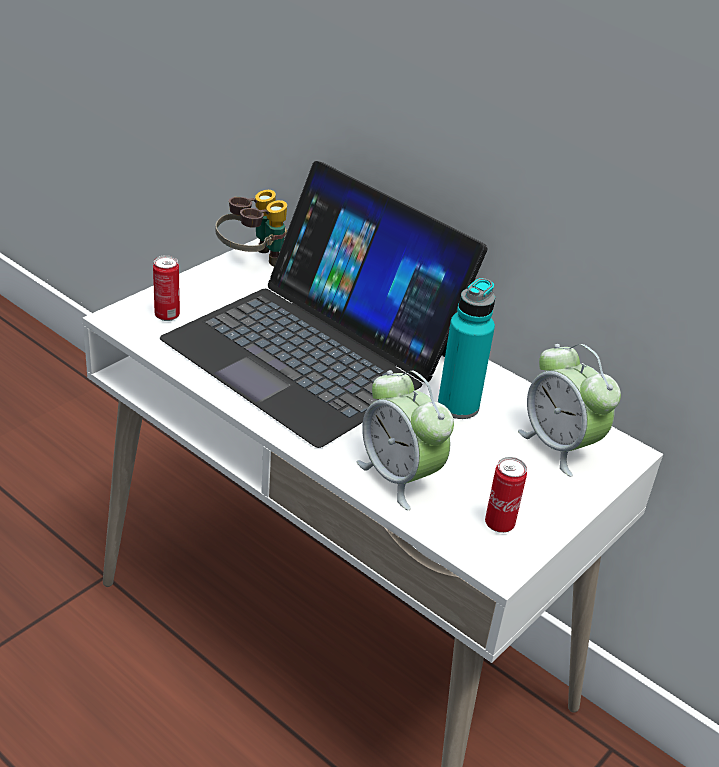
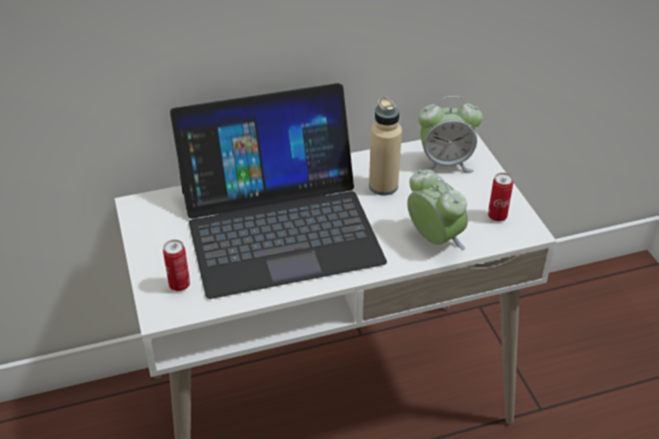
camera: 55 degrees left, 5 degrees up
(252, 262) = (146, 214): binoculars -> none
(399, 477) = (434, 239): alarm clock -> alarm clock turned 120 degrees counterclockwise
(458, 406) = (383, 186): turquoise bottle -> beige bottle

